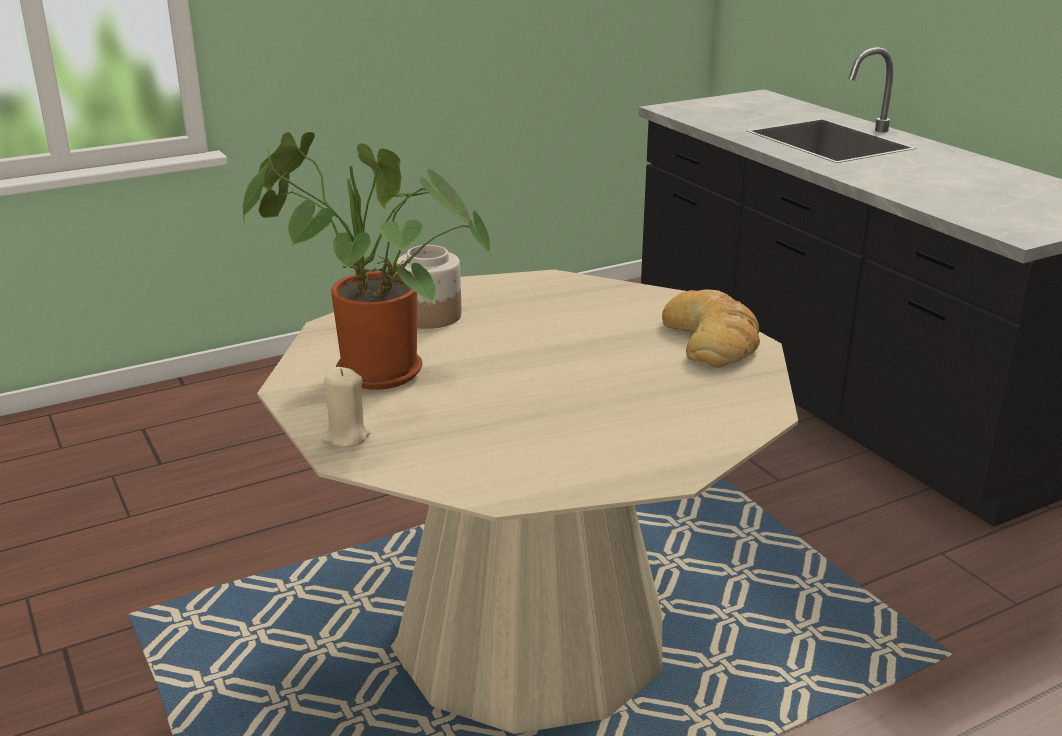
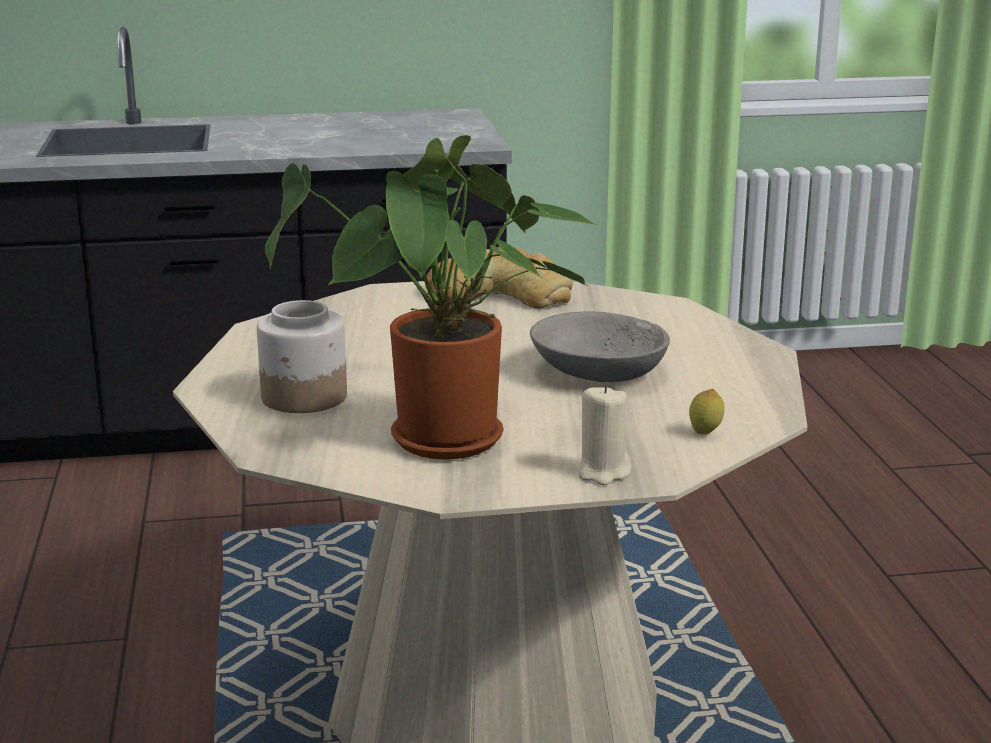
camera: 70 degrees left, 5 degrees down
(445, 469) = (705, 434): none -> lemon
(557, 405) = (598, 371): none -> grey bowl

